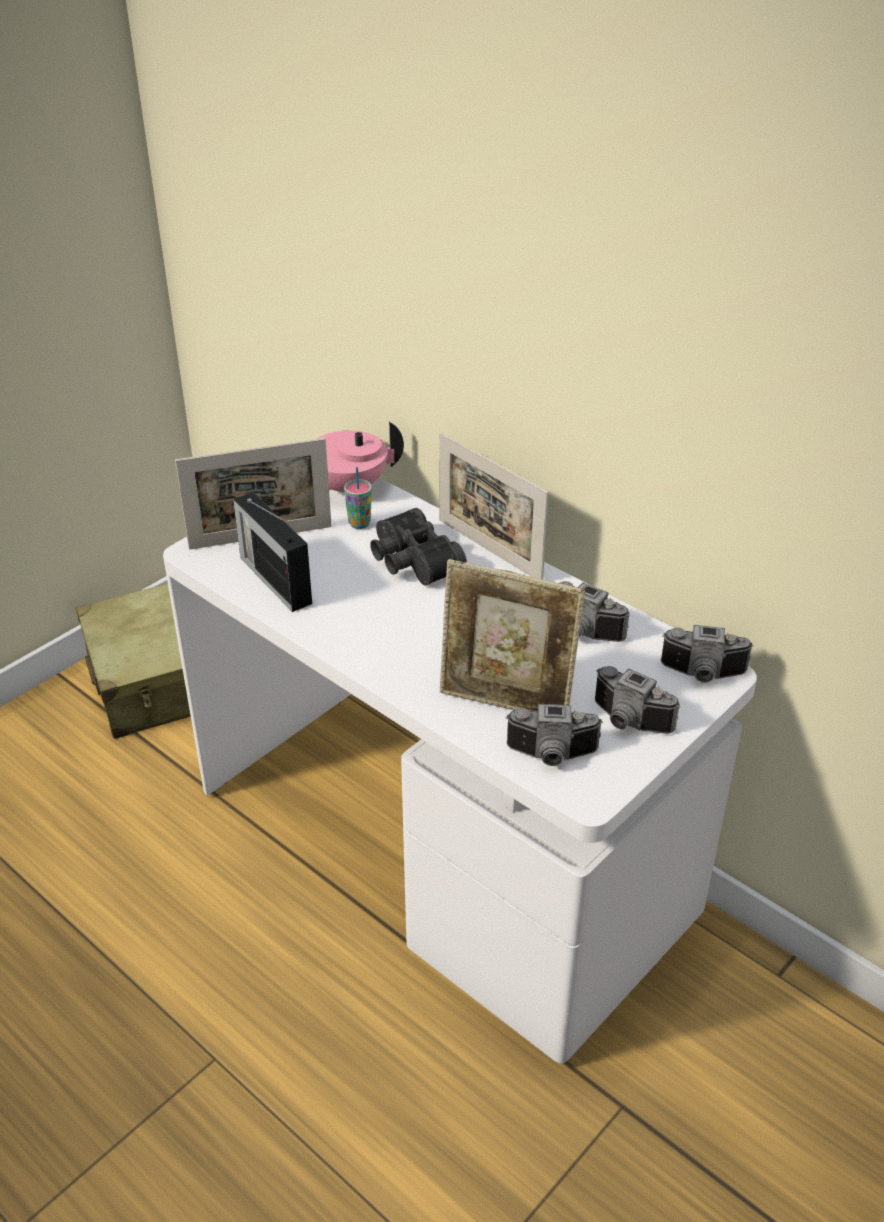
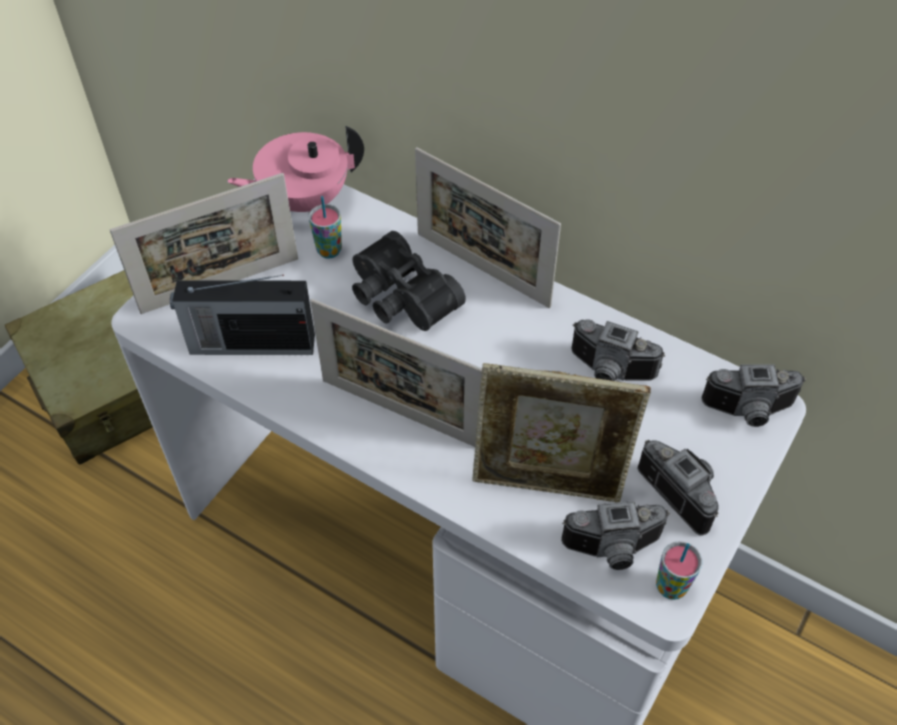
camera: 10 degrees left, 15 degrees up
(274, 579) = (250, 344): radio -> radio turned 45 degrees counterclockwise
(390, 640) = (401, 413): none -> picture frame
(596, 787) = (671, 587): none -> cup
(627, 722) = (684, 490): camera -> camera turned 150 degrees counterclockwise

